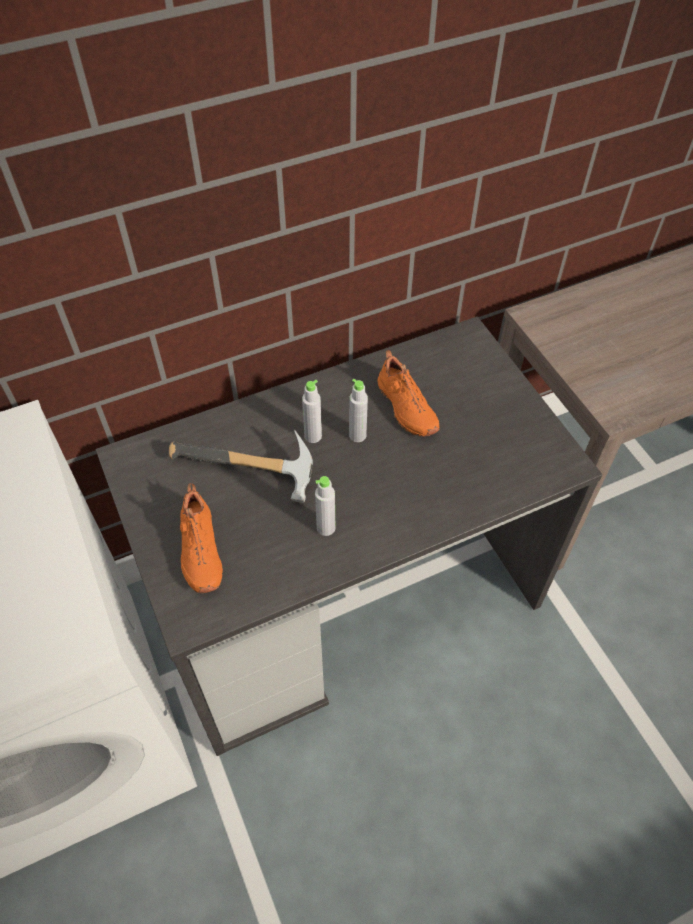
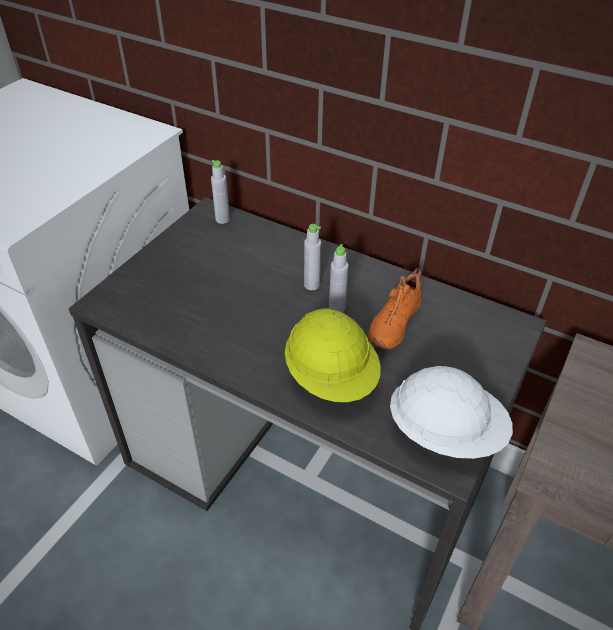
camera: 55 degrees right, 10 degrees down
(199, 551) = (161, 279): orange shoe -> none
(247, 474) = (245, 269): hammer -> none
(326, 528) = (233, 332): grey bottle -> grey bottle (222, 219)
(433, 486) = (331, 377): none -> yellow hard hat
(538, 448) = (445, 432): none -> white hard hat

